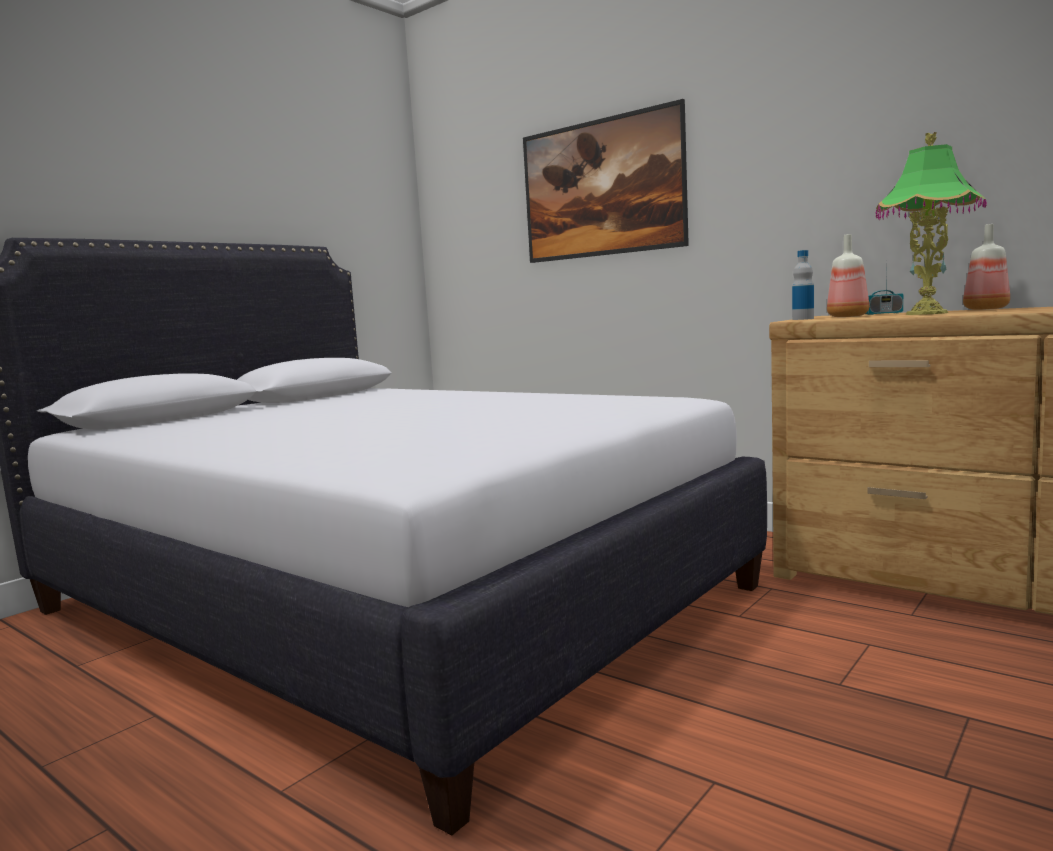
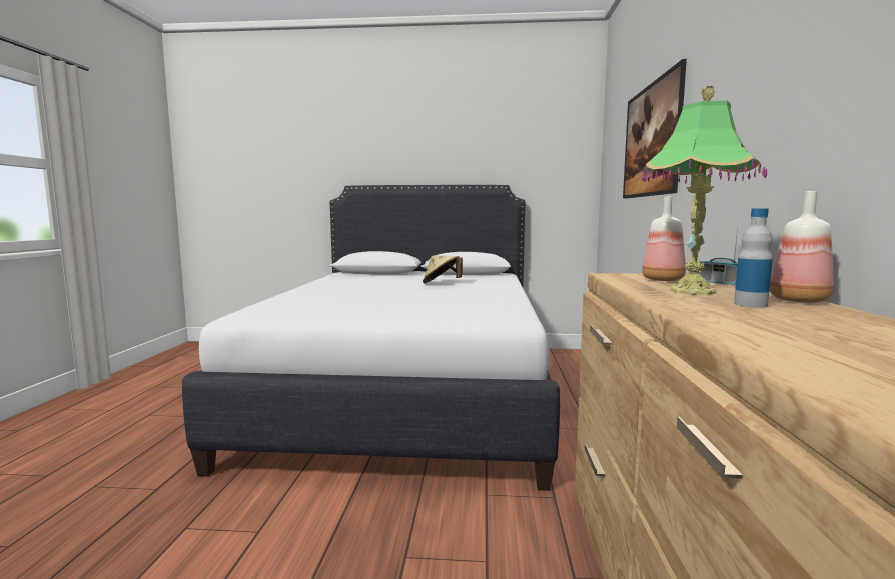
camera: 55 degrees right, 0 degrees up
(373, 404) = (441, 283): none -> beige hat
(803, 319) = (627, 275): bottle -> bottle (750, 305)

